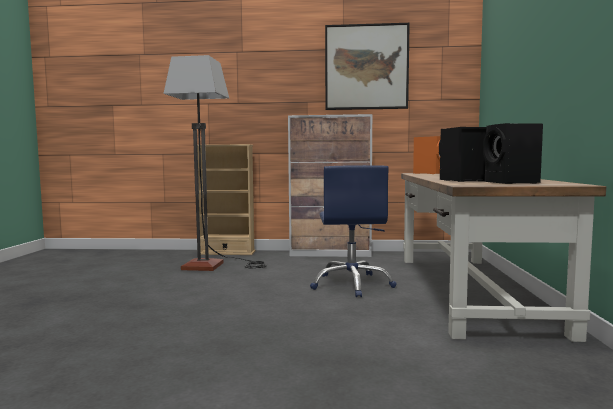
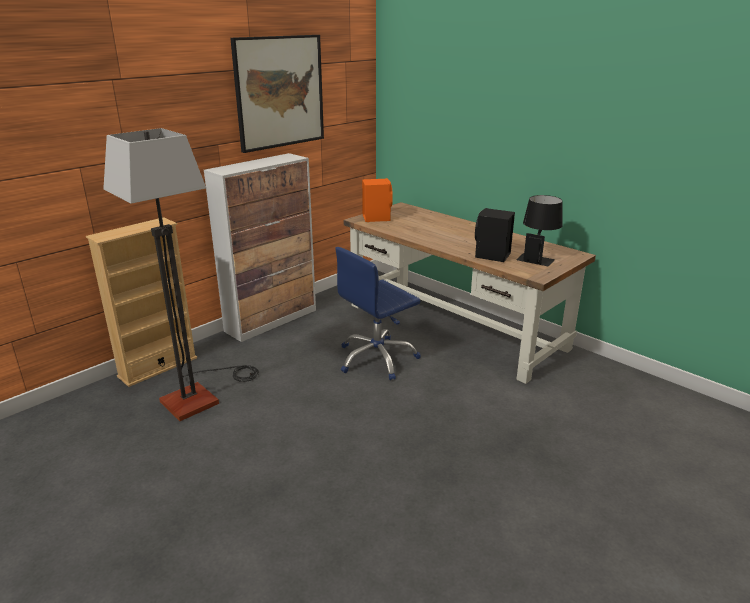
camera: 50 degrees left, 20 degrees up
(352, 284) = (377, 358): blue office chair -> blue office chair turned 105 degrees clockwise
(511, 182) = (537, 257): black speaker -> black table lamp

